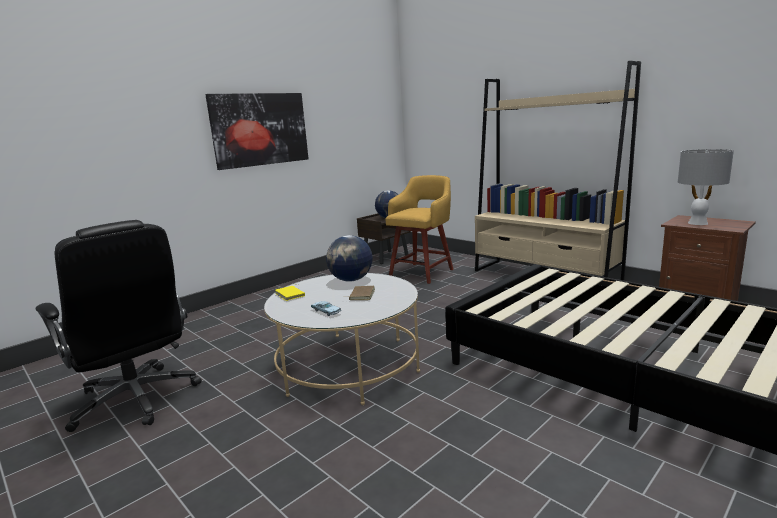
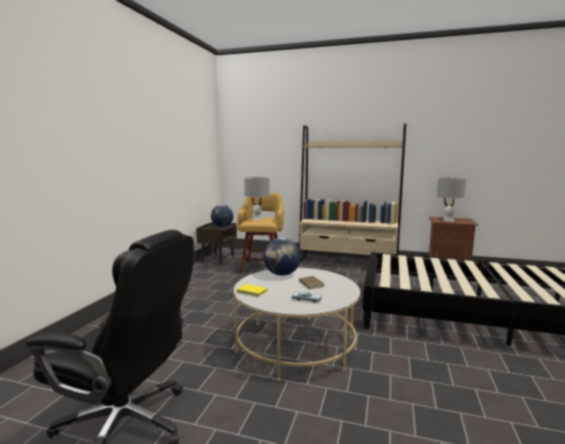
camera: 30 degrees left, 5 degrees down
(260, 129) = (136, 150): picture -> none
(412, 210) = (257, 219): none -> grey table lamp

